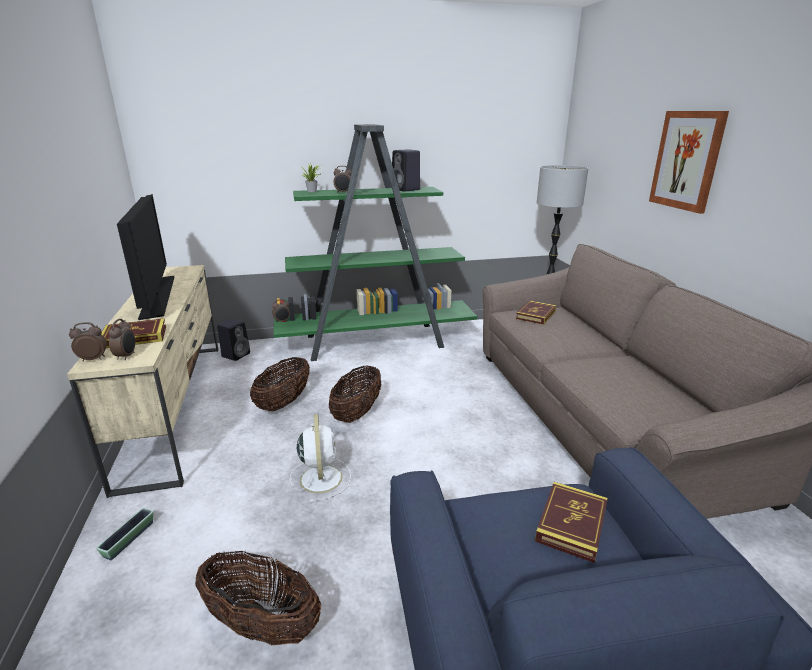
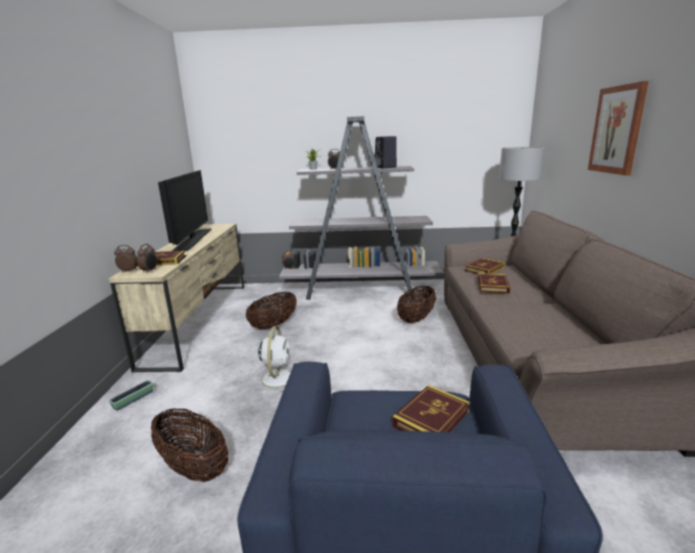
camera: 15 degrees right, 5 degrees down
(236, 355) = (255, 291): black speaker -> none
(357, 413) = (324, 337): basket -> basket (416, 319)
(376, 341) = (361, 289): green bookcase -> grey bookcase
(555, 337) = (492, 286): none -> book

